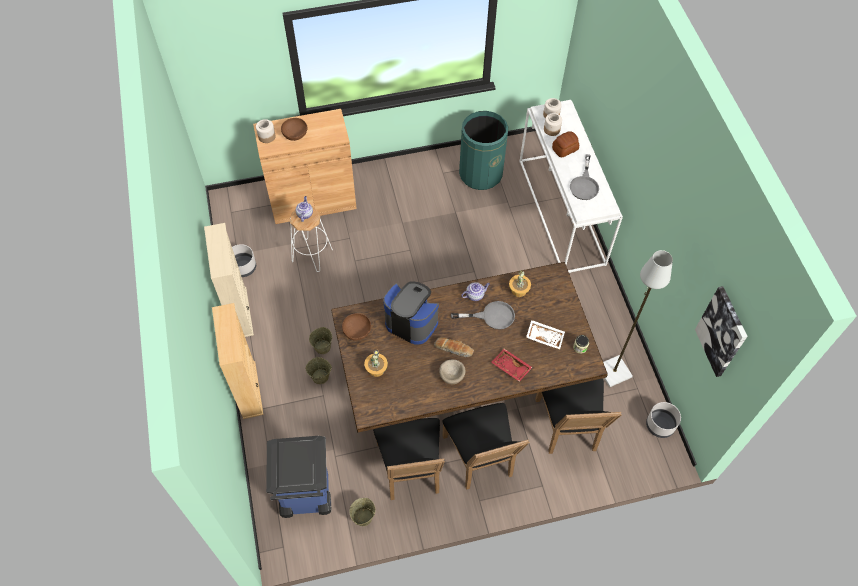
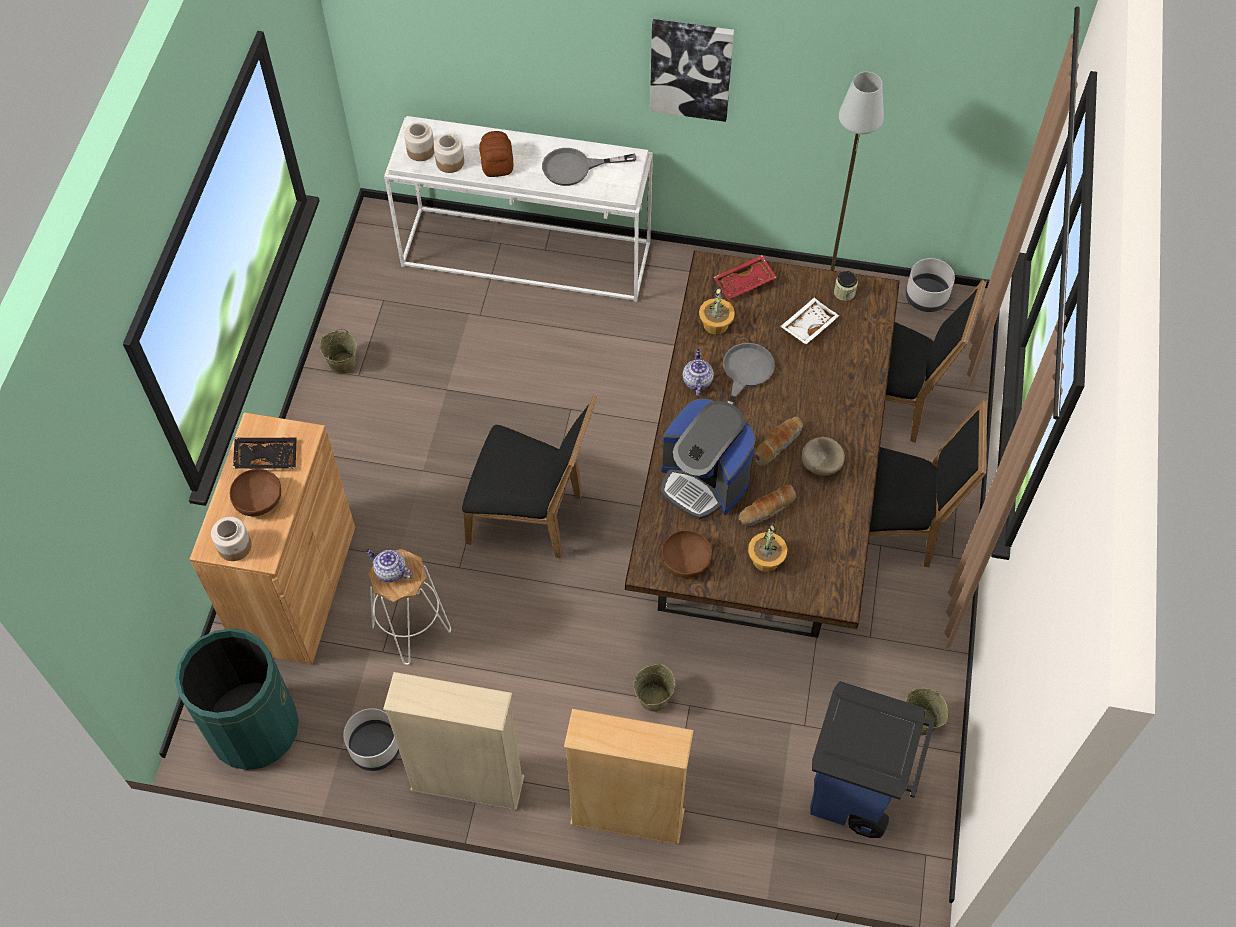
camera: 65 degrees left, 0 degrees up
(320, 127) = (266, 456): none -> black tray
(322, 346) = (599, 674): beige bucket -> beige bucket (342, 363)
(408, 359) = (767, 510): none -> bread
(411, 322) = (704, 481): coffee machine -> coffee machine turned 105 degrees counterclockwise
(411, 471) = (872, 628): black chair -> black chair (532, 516)
(480, 173) = (392, 325): green trash can -> green trash can (254, 728)
(510, 367) = (840, 387): red tray -> red tray (745, 283)
(584, 184) = (575, 168): grey frying pan -> grey frying pan turned 135 degrees clockwise
(722, 332) = (965, 95): picture -> picture (691, 69)

